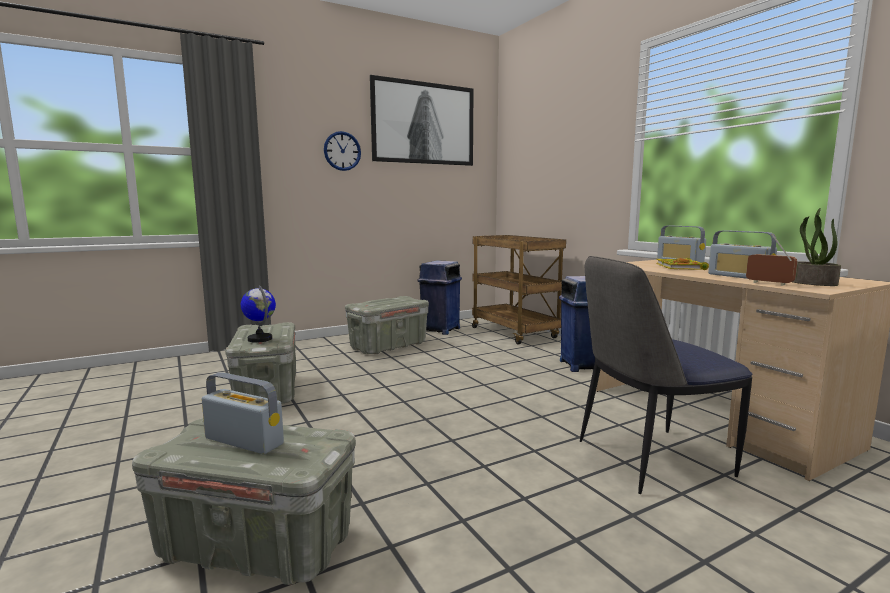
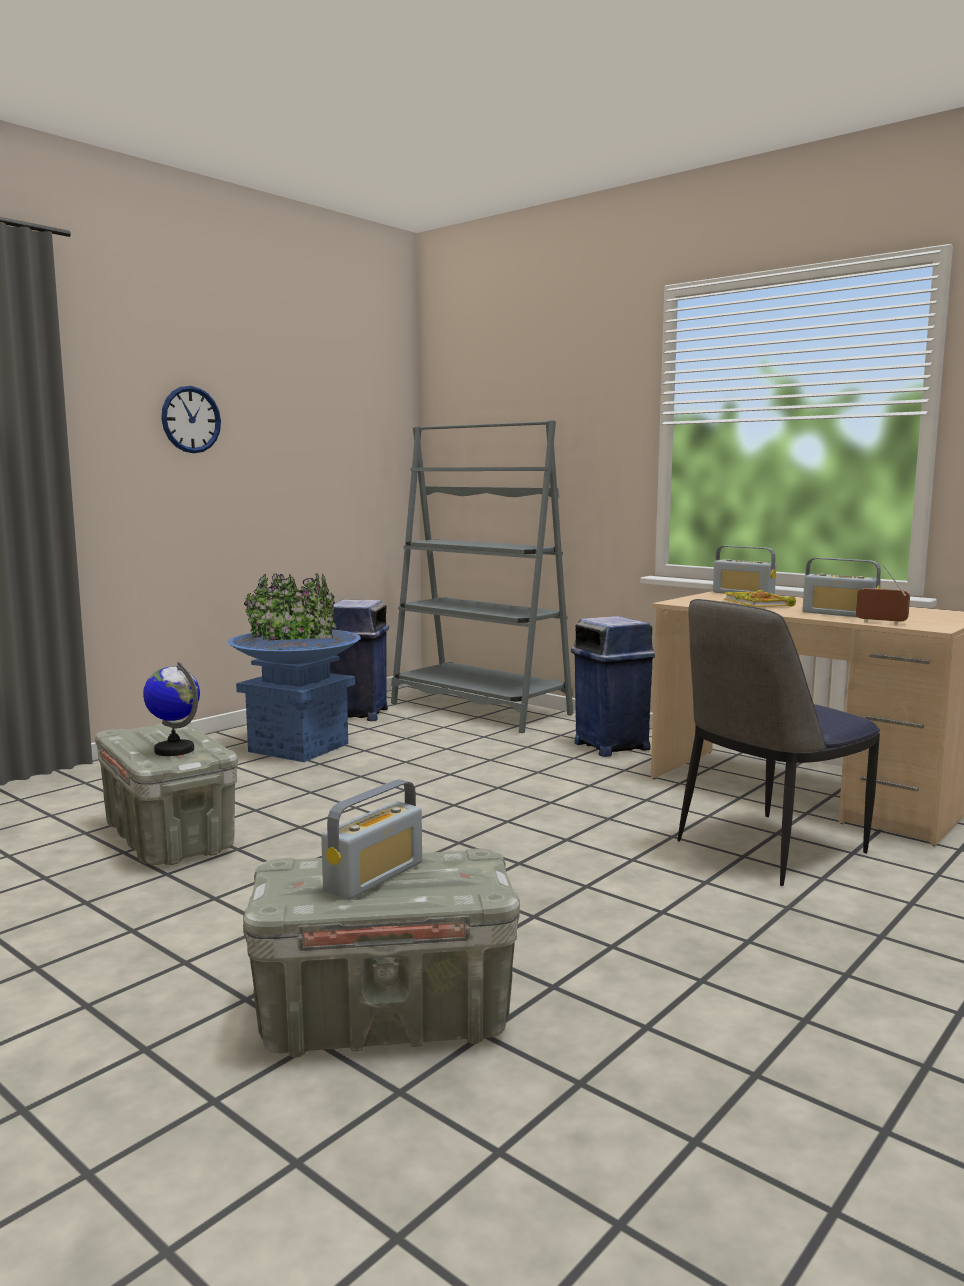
camera: 20 degrees left, 0 degrees up
(244, 441) = (374, 877): radio -> radio turned 120 degrees clockwise
(388, 346) = (299, 747): grey storage box -> blue planter
(424, 123) = (314, 373): picture -> none
(515, 333) = (480, 709): brown cart -> grey bookcase
(812, 283) = (920, 619): potted plant -> none

